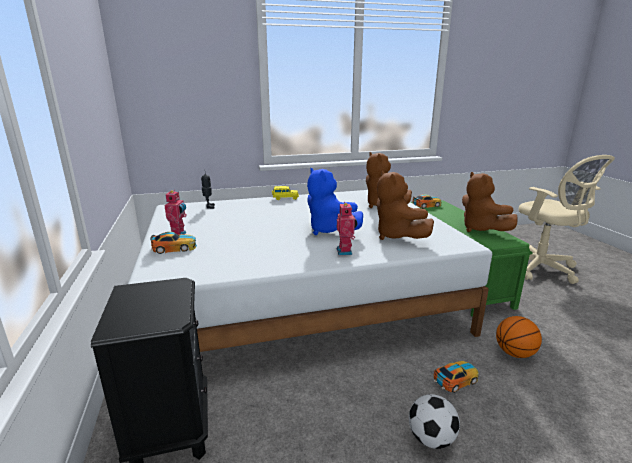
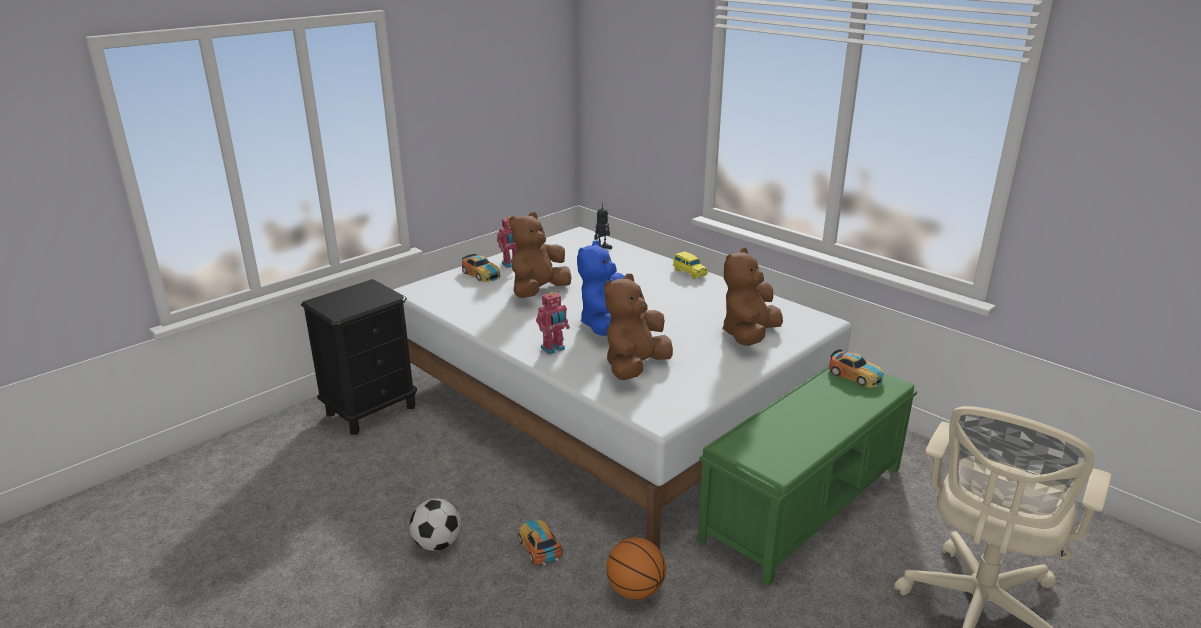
camera: 60 degrees right, 5 degrees up
(456, 380) = (539, 546): toy car -> toy car turned 150 degrees counterclockwise
(481, 229) = (797, 436): brown plush toy -> brown plush toy (538, 292)

